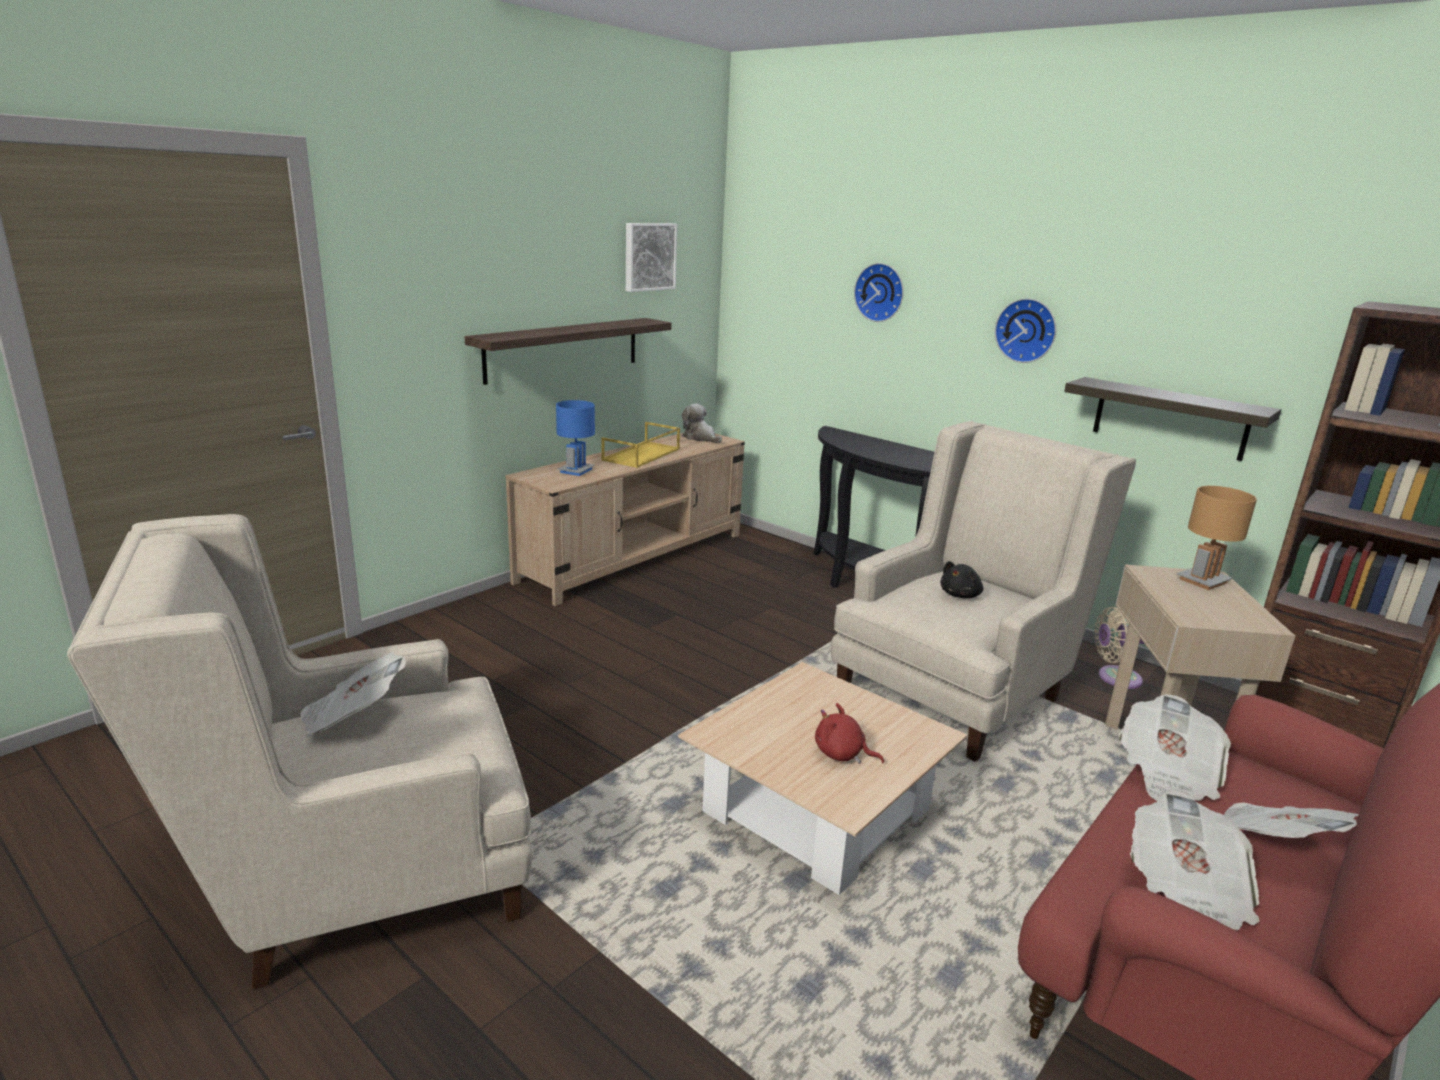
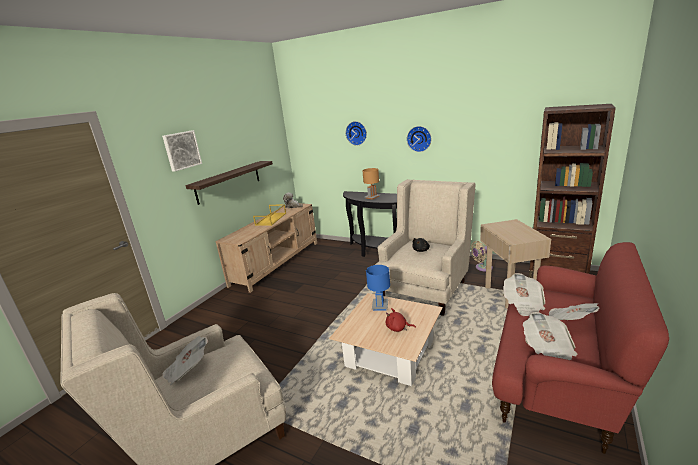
camera: 10 degrees left, 0 degrees up
(576, 470) = (245, 232): blue table lamp -> blue table lamp (380, 306)
(648, 256) = (256, 135): picture -> picture (181, 150)
(1170, 418) = (481, 163): shelf -> none
(1202, 580) = (510, 224): brown table lamp -> brown table lamp (372, 197)

